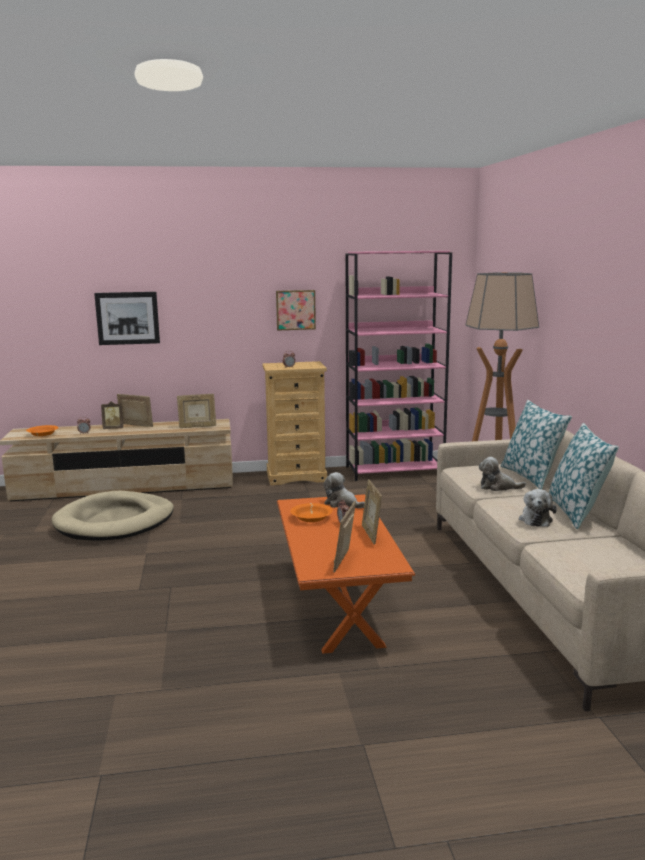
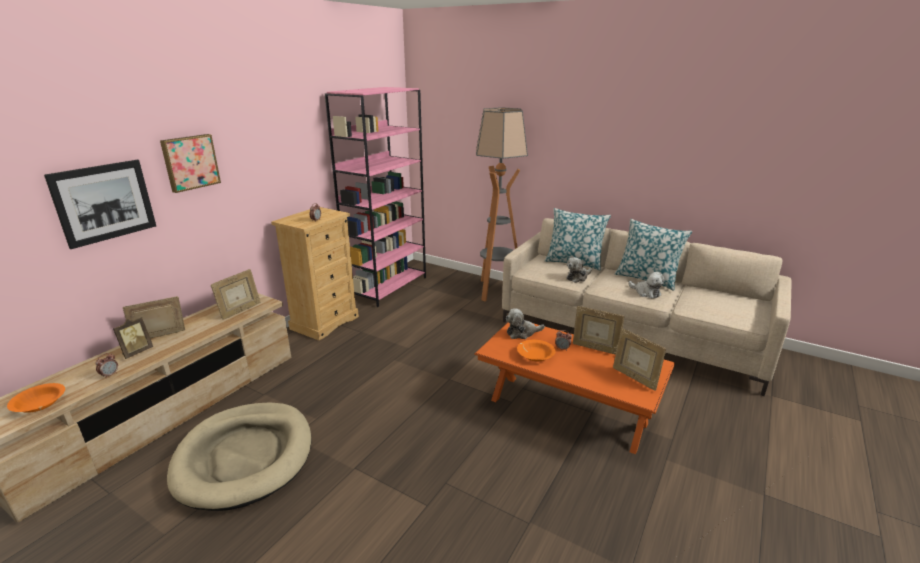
camera: 50 degrees left, 10 degrees up
(295, 310) = (289, 158): picture -> picture (190, 162)

